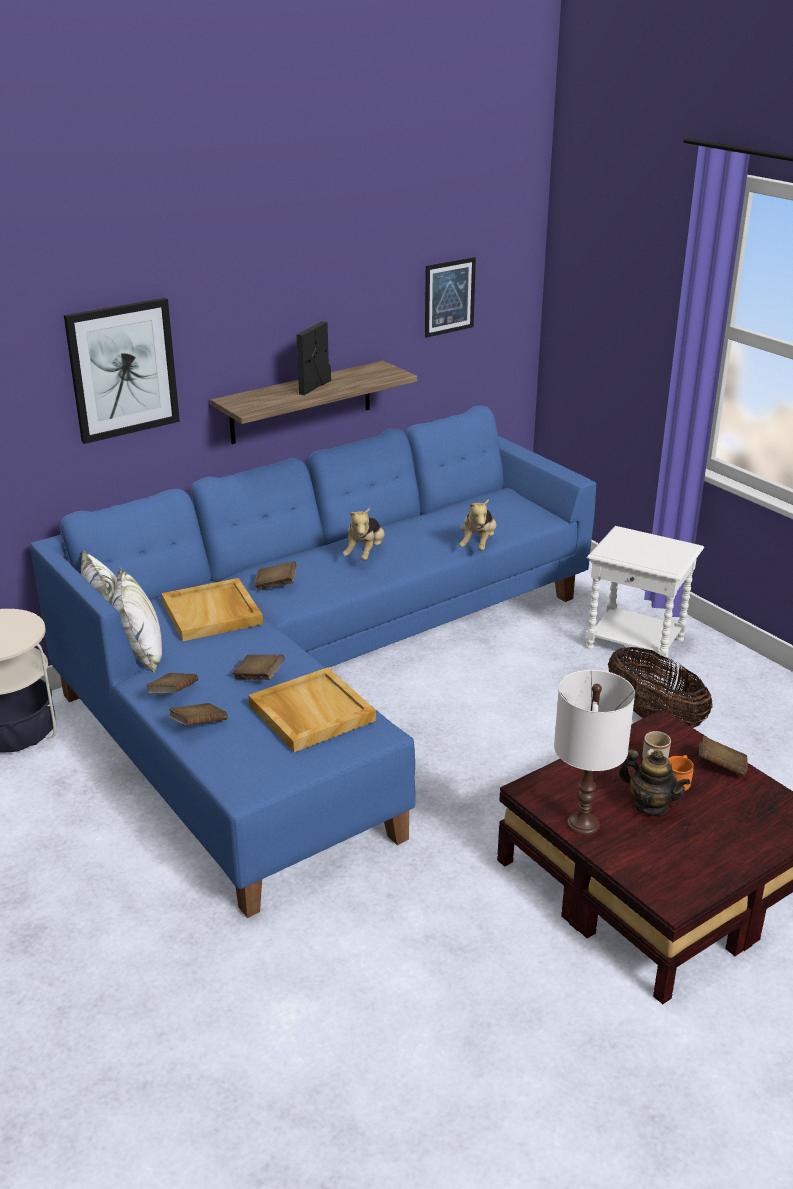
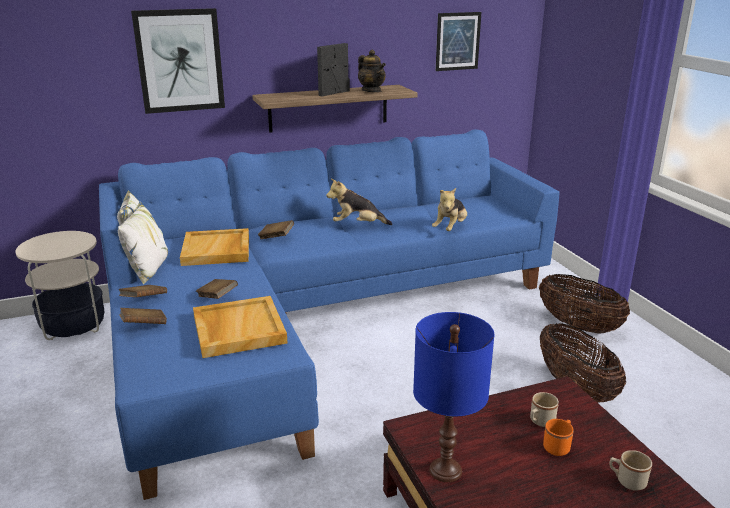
camera: 15 degrees right, 5 degrees down
(365, 553) = (357, 225): plush toy -> plush toy turned 60 degrees clockwise
(582, 824) = (445, 470): white table lamp -> blue table lamp
(635, 642) = (578, 326): white side table -> basket
(650, 805) = (521, 464): teapot -> teapot (371, 91)
(721, 767) = (608, 438): brown book -> none
(748, 804) = (626, 481): none -> beige mug

